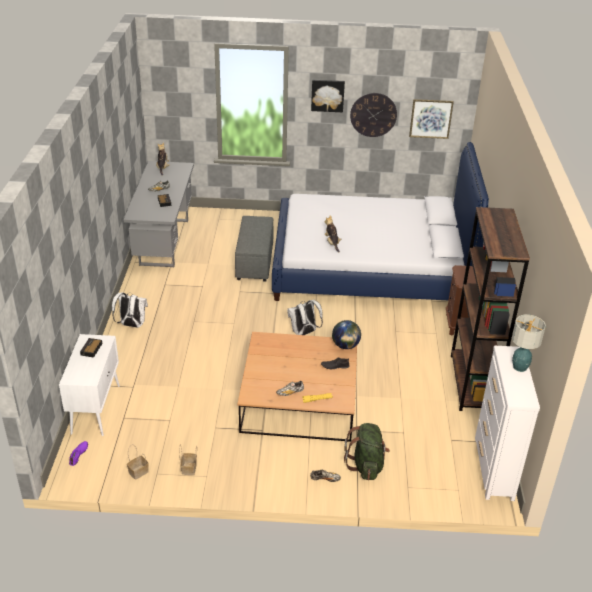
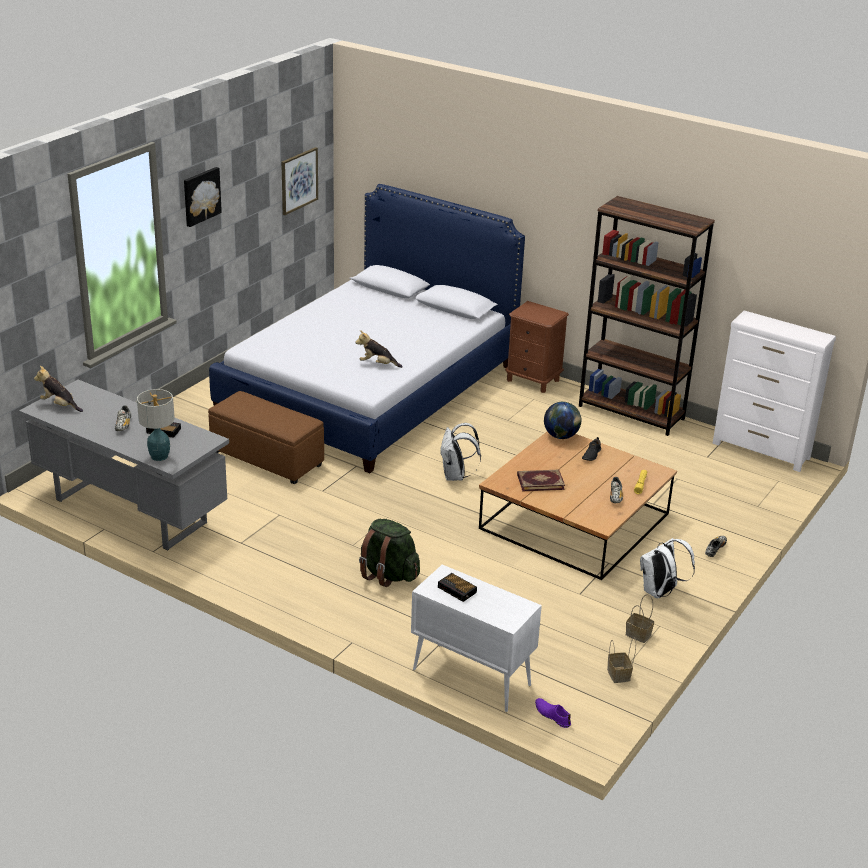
camera: 60 degrees left, 5 degrees down
(131, 325) = (310, 597): white backpack -> white backpack (660, 592)
(254, 262) = (267, 458): grey ottoman -> brown ottoman
(278, 354) = (540, 481): none -> book
(366, 465) = (711, 518): green backpack -> green backpack (388, 574)
(373, 114) = (247, 202): wall clock -> none
(519, 367) = (774, 323): table lamp -> table lamp (159, 457)

